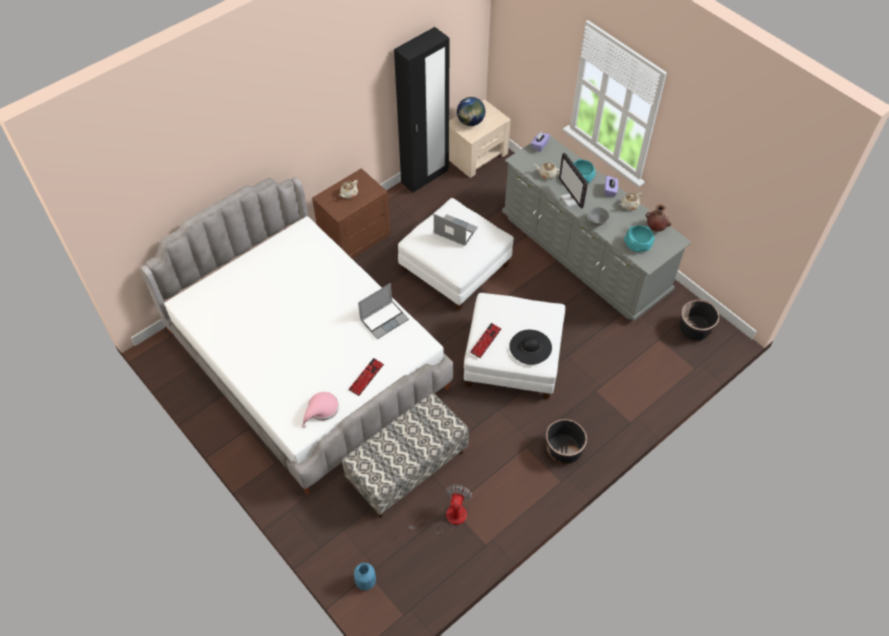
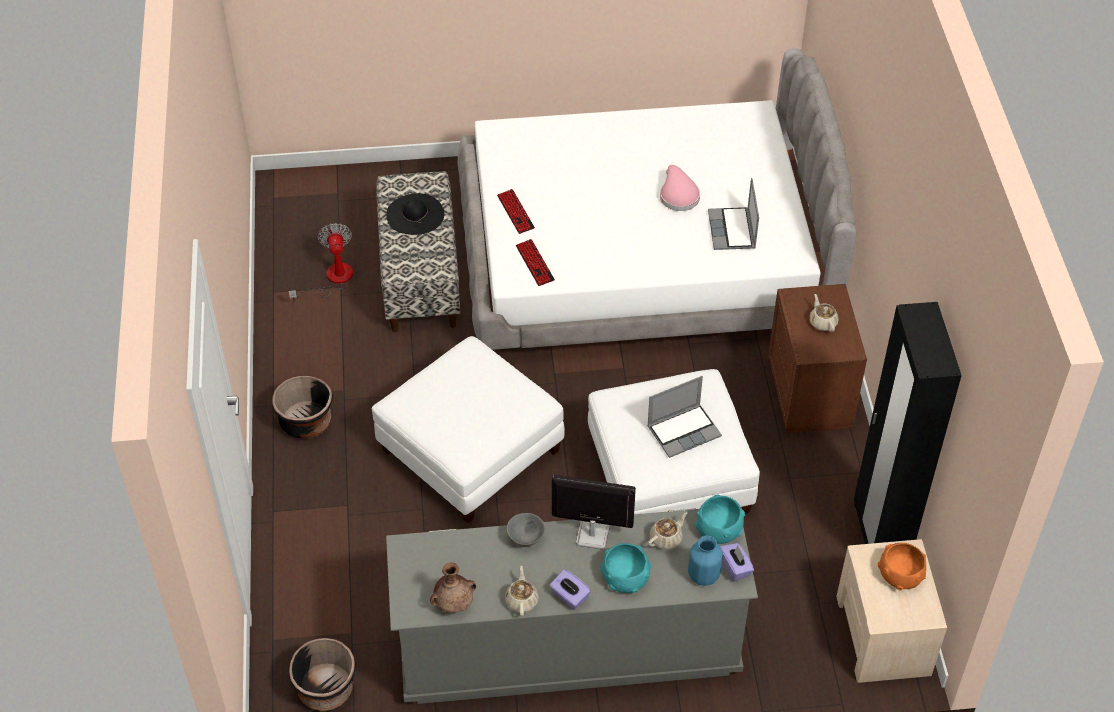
camera: 125 degrees right, 5 degrees down
(321, 410) = (508, 160): pink hat -> pink hat (678, 195)
(366, 582) = (332, 187): blue vase -> blue vase (703, 575)
(384, 319) = (582, 264): laptop -> laptop (732, 231)
(448, 518) = (332, 279): fan -> fan turned 150 degrees counterclockwise
(470, 122) = (900, 573): globe -> orange bowl
(485, 341) = (479, 363): keyboard -> keyboard (535, 263)
(530, 347) = (429, 400): black hat -> black hat (415, 214)
(638, 244) = (445, 560): turquoise bowl -> turquoise bowl (719, 528)

